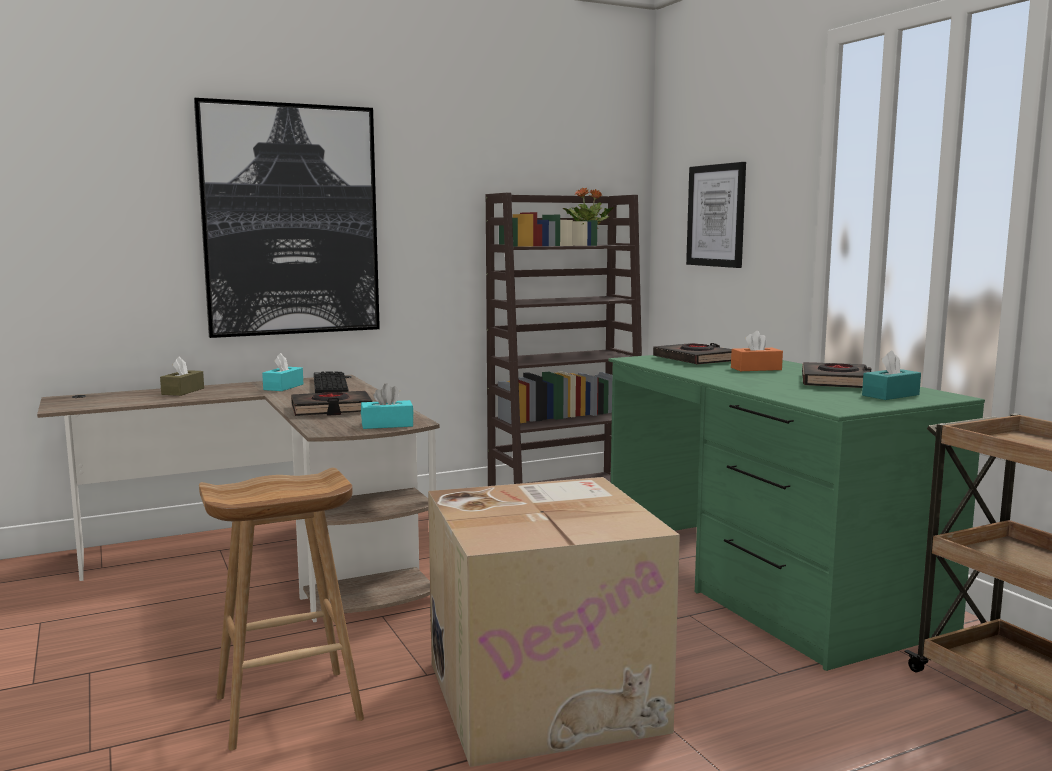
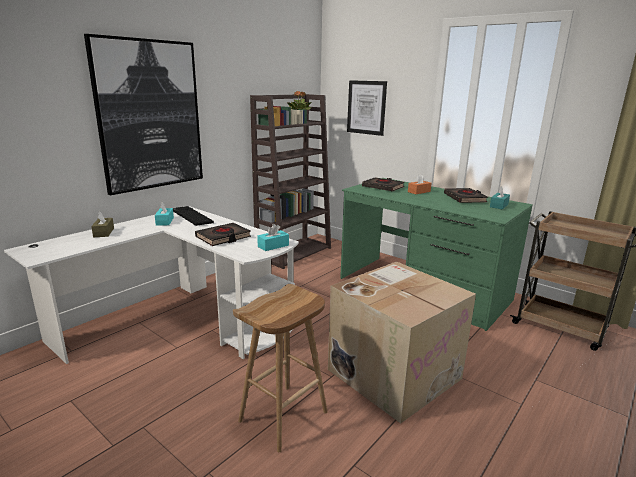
camera: 25 degrees left, 10 degrees up
(278, 558) = (181, 321): brown desk -> white desk

